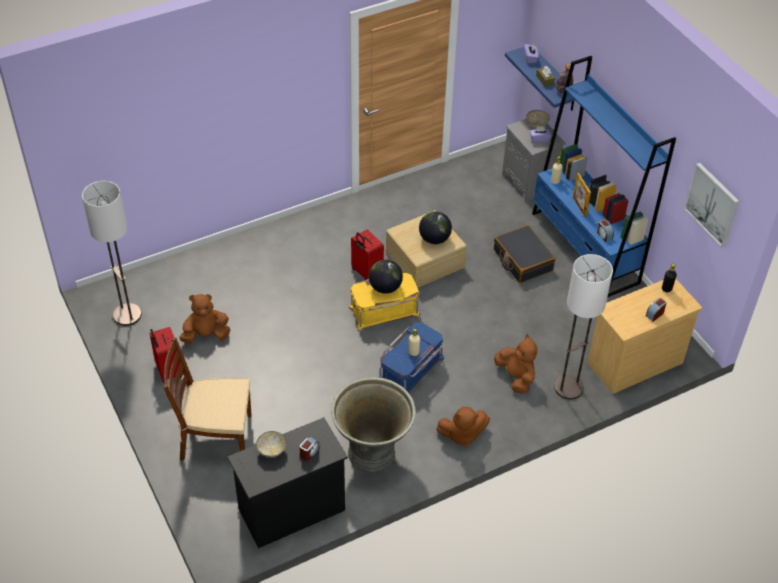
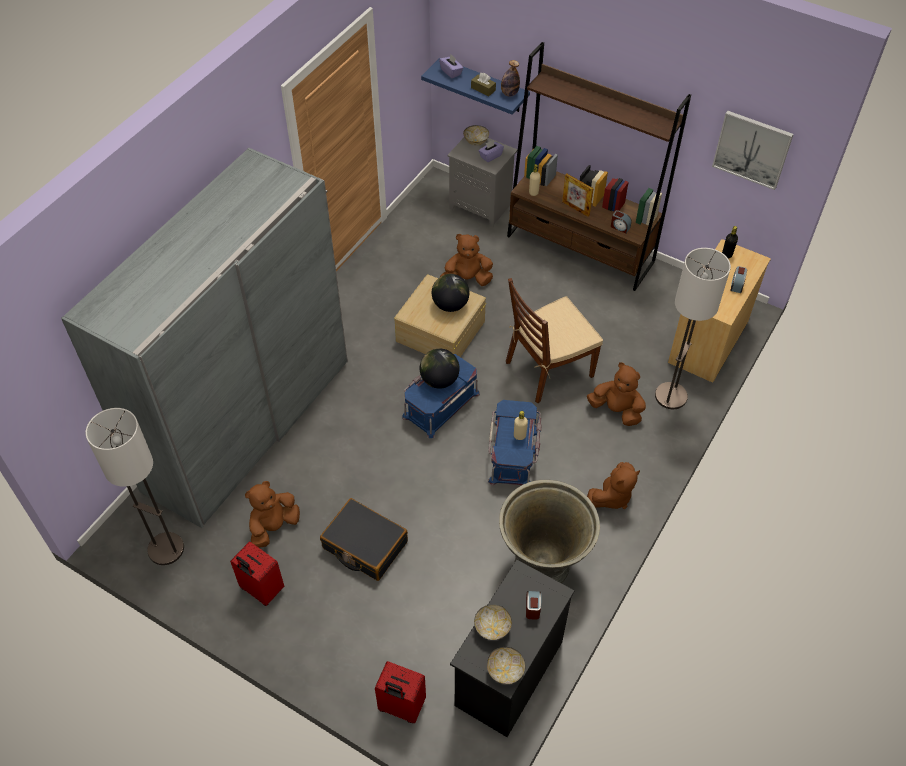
camera: 30 degrees left, 5 degrees up
(215, 437) = (369, 637): brown chair -> brown chair (548, 369)
(238, 260) = (248, 424): none -> grey wardrobe
(259, 480) = (505, 670): none -> bowl
(366, 273) = (393, 373): red suitcase -> red suitcase (401, 707)
(384, 310) = (440, 404): yellow storage box -> blue storage box
(475, 231) = (467, 279): none -> brown plush toy
(522, 260) = (533, 288): black suitcase -> black suitcase (364, 545)
(584, 248) = (580, 249): blue bookcase -> brown bookcase

